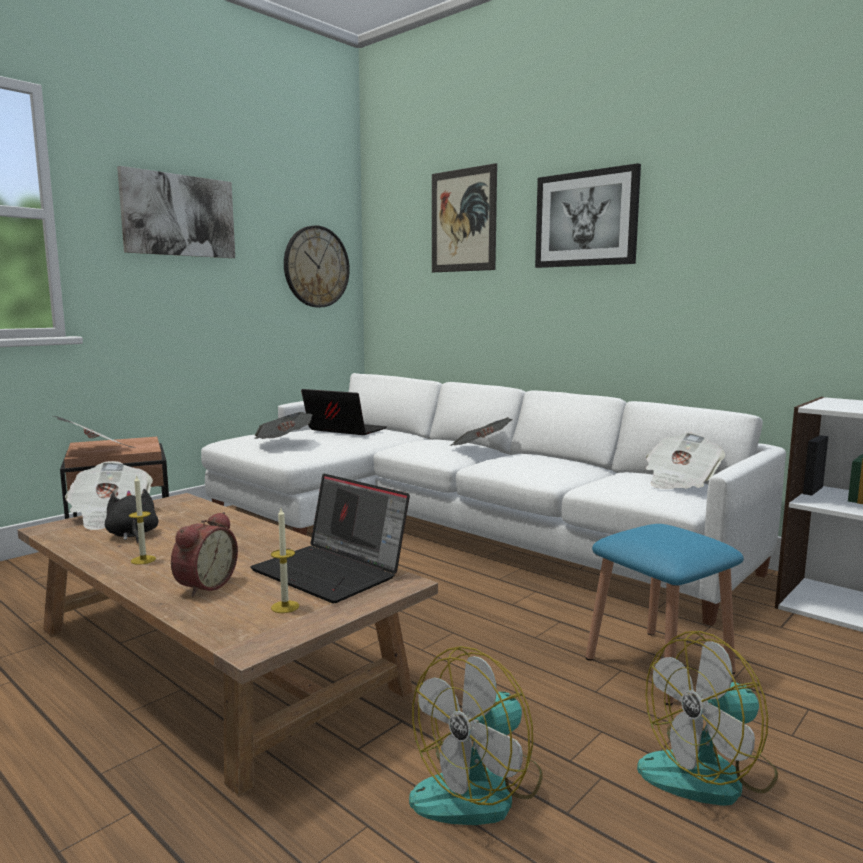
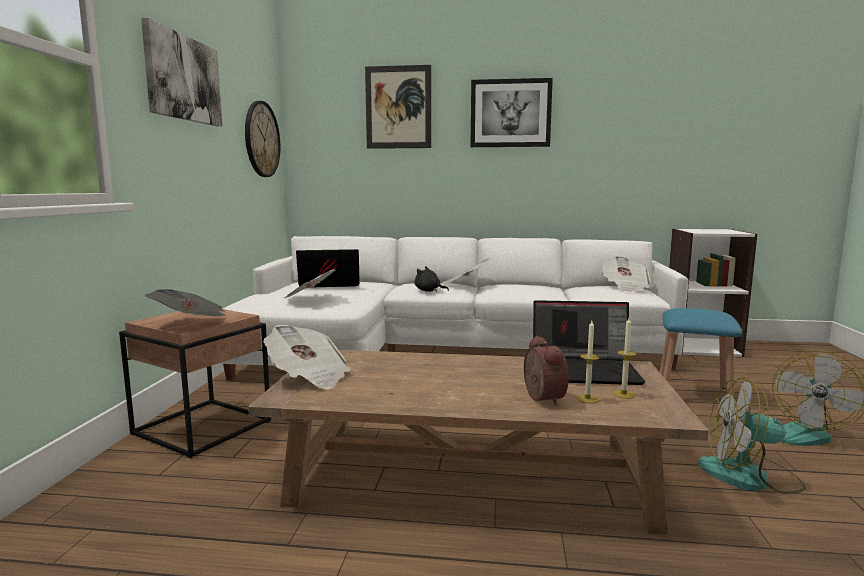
camera: 35 degrees left, 0 degrees up
(132, 535) = (377, 384): black plush toy -> black plush toy (429, 291)
(143, 560) = (445, 396): candle -> candle (587, 399)
(480, 788) = (750, 476): fan -> fan turned 90 degrees clockwise

